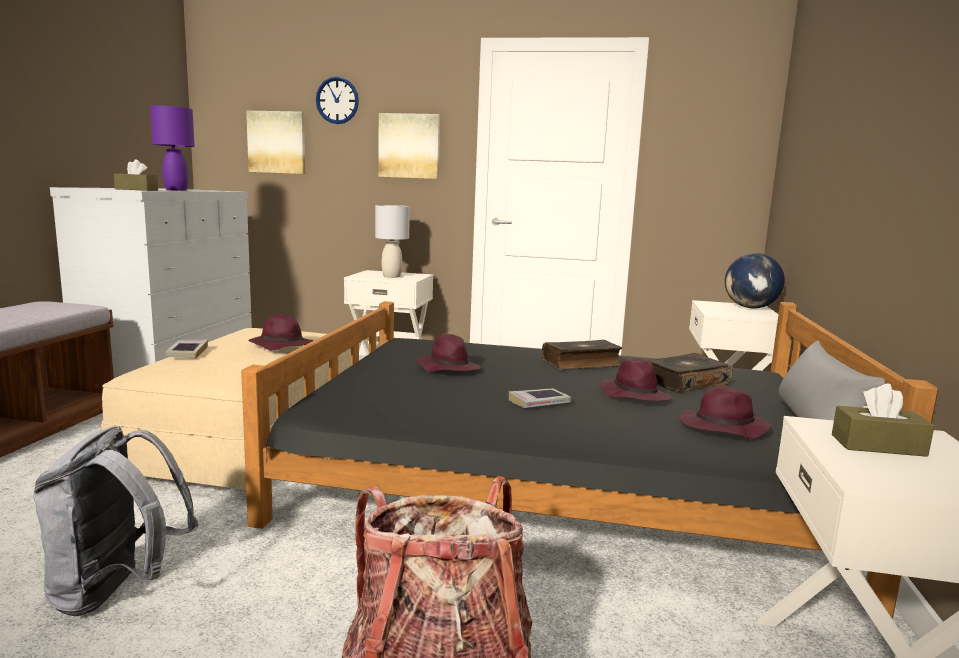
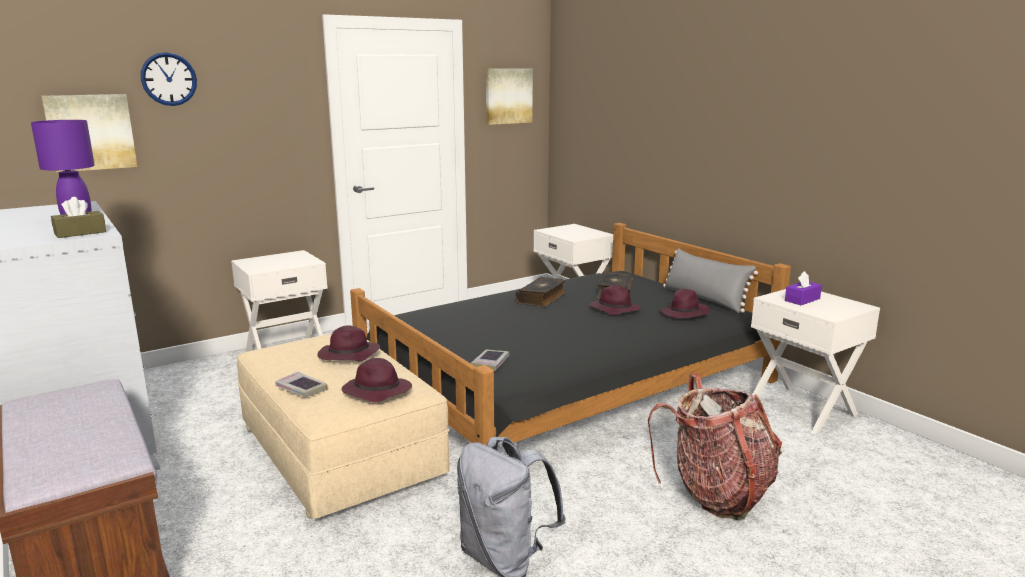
camera: 45 degrees left, 5 degrees up
(391, 276) = (284, 262): grey table lamp -> none
(409, 146) = (261, 124): picture -> picture (508, 96)
(448, 368) = (488, 329): purple hat -> purple hat (376, 391)
(539, 403) = (591, 332): book -> book (490, 363)
(750, 308) = (576, 228): globe -> none
(878, 445) = (802, 300): brown tissue box -> purple tissue box

